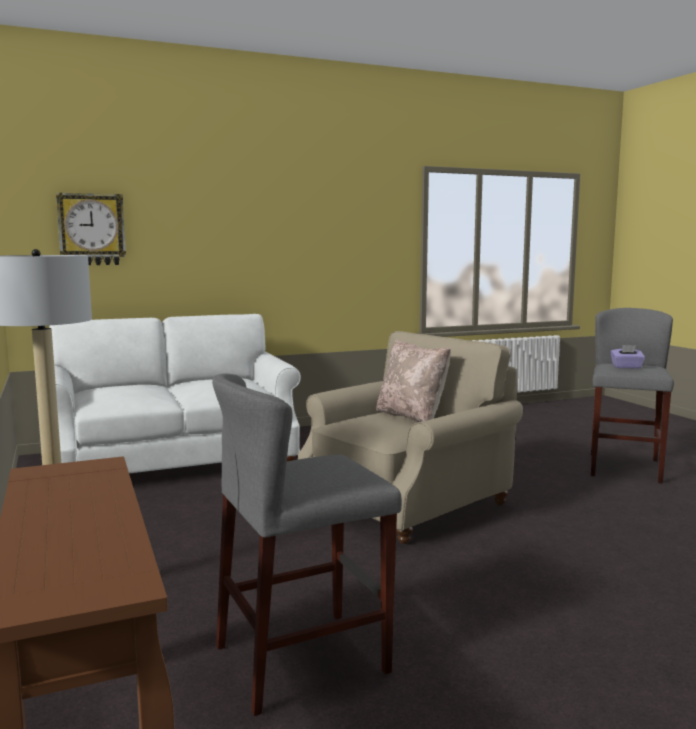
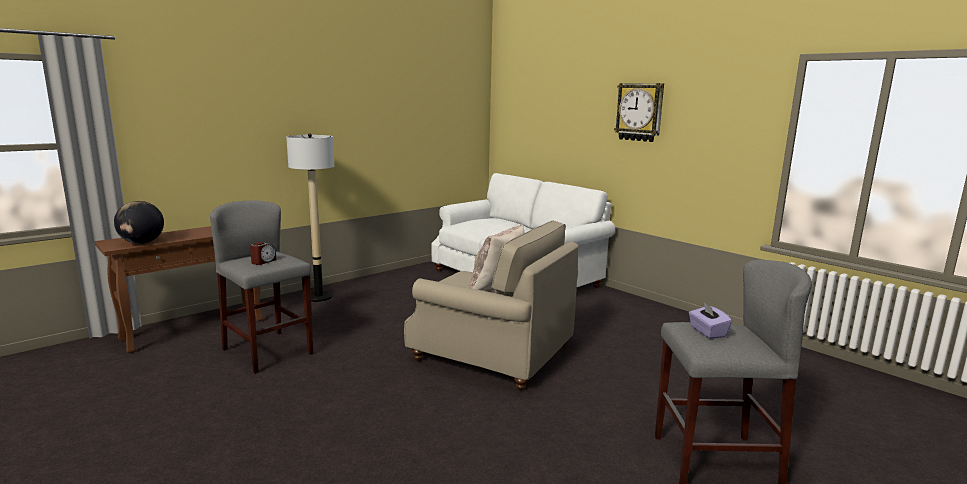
camera: 70 degrees right, 5 degrees up
(91, 229) = (527, 116): wall clock -> wall clock (639, 112)
(108, 557) = (142, 243): none -> globe
(334, 470) = (263, 261): none -> alarm clock

